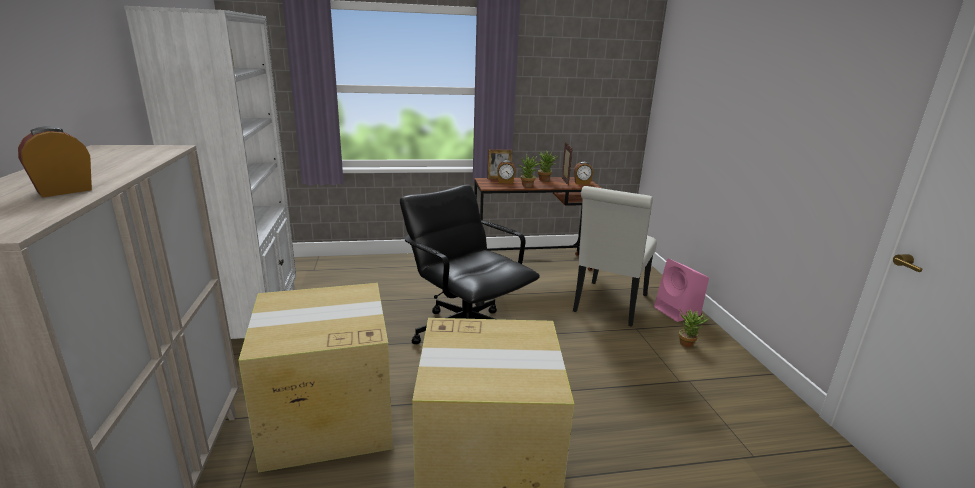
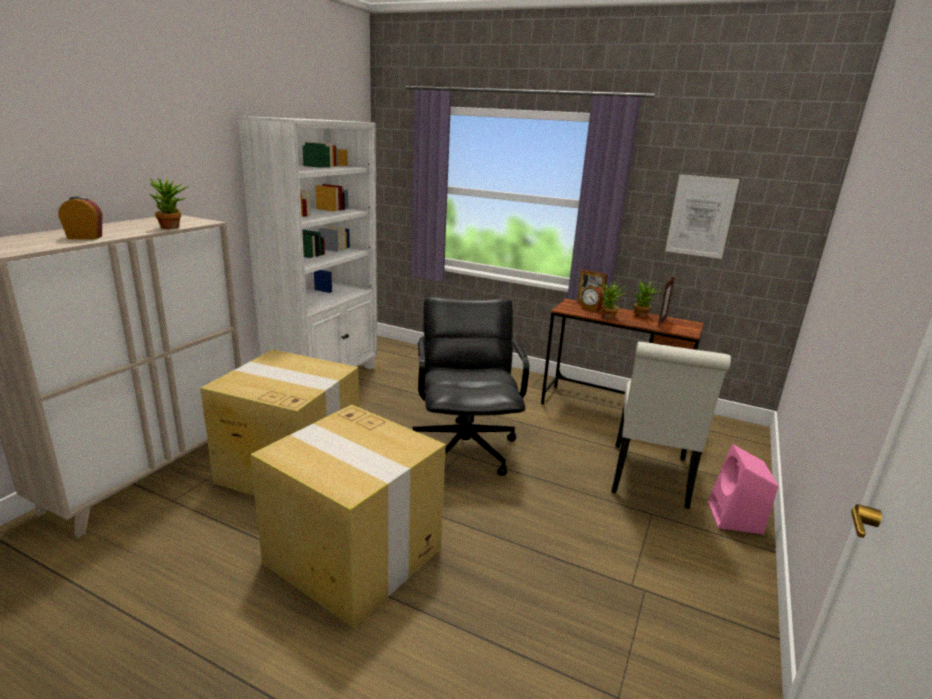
camera: 35 degrees right, 0 degrees up
(569, 92) = (700, 216): none -> picture
(582, 183) = (682, 328): alarm clock -> none
(609, 306) = (649, 479): white chair -> white chair turned 45 degrees counterclockwise
(688, 343) = (700, 555): potted plant -> potted plant (173, 228)

